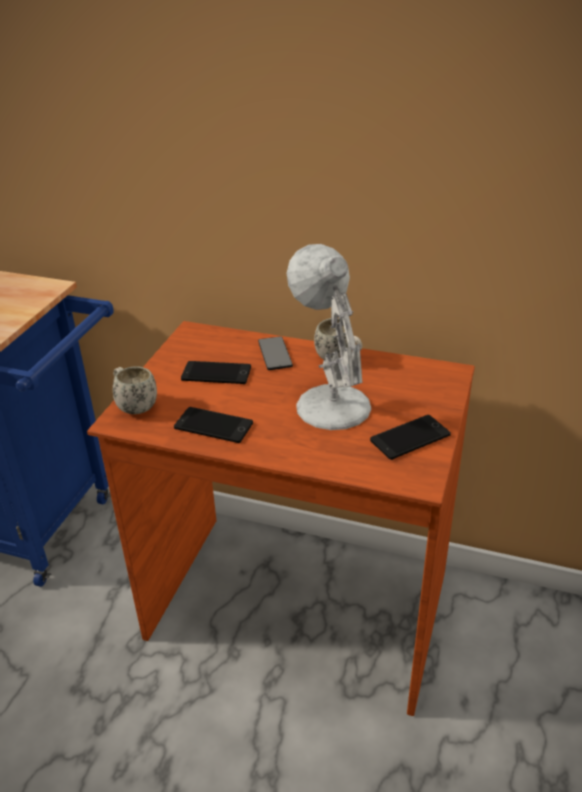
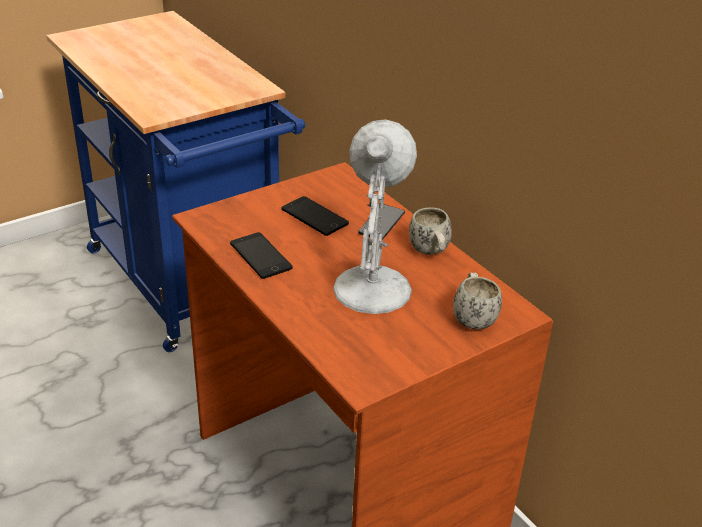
camera: 35 degrees right, 0 degrees up
(133, 405) = (224, 212): white mug -> white mug (472, 317)
(410, 438) = (401, 347): phone -> none

